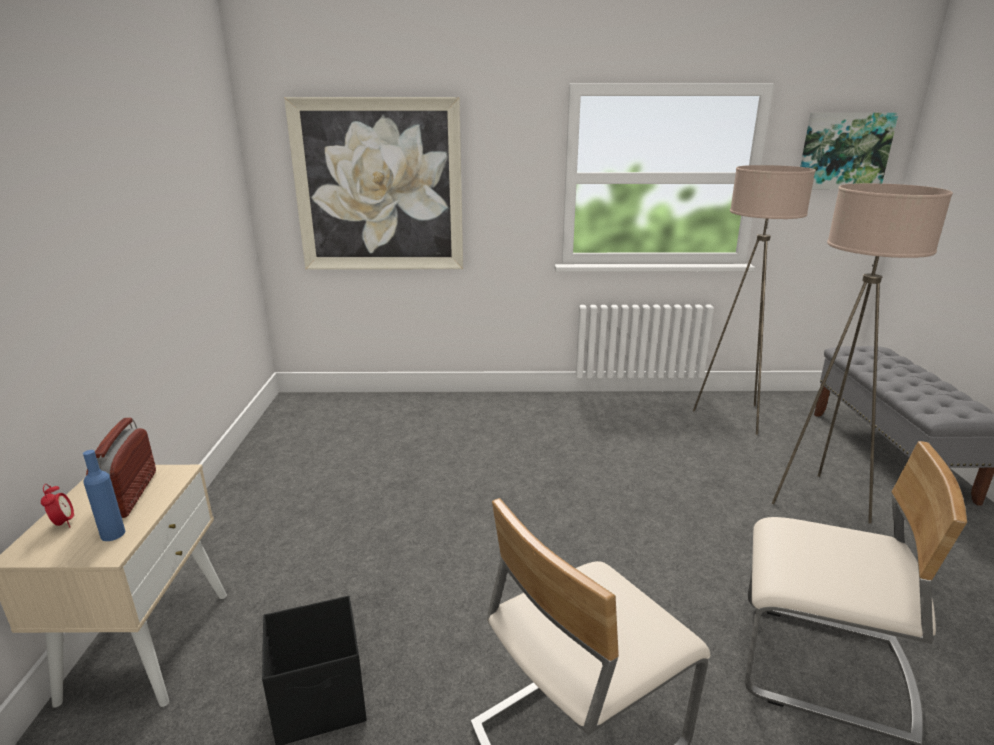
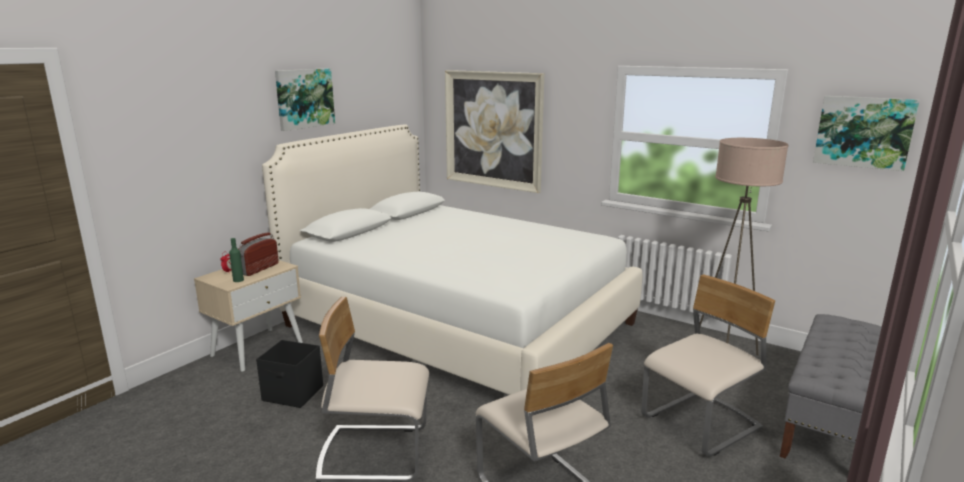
camera: 35 degrees right, 5 degrees down
(100, 139) = (304, 98): none -> picture
(113, 534) = (238, 280): blue bottle -> green bottle
(435, 473) = (459, 324): none -> white bed
(818, 500) = (701, 424): beige floor lamp -> beige chair

